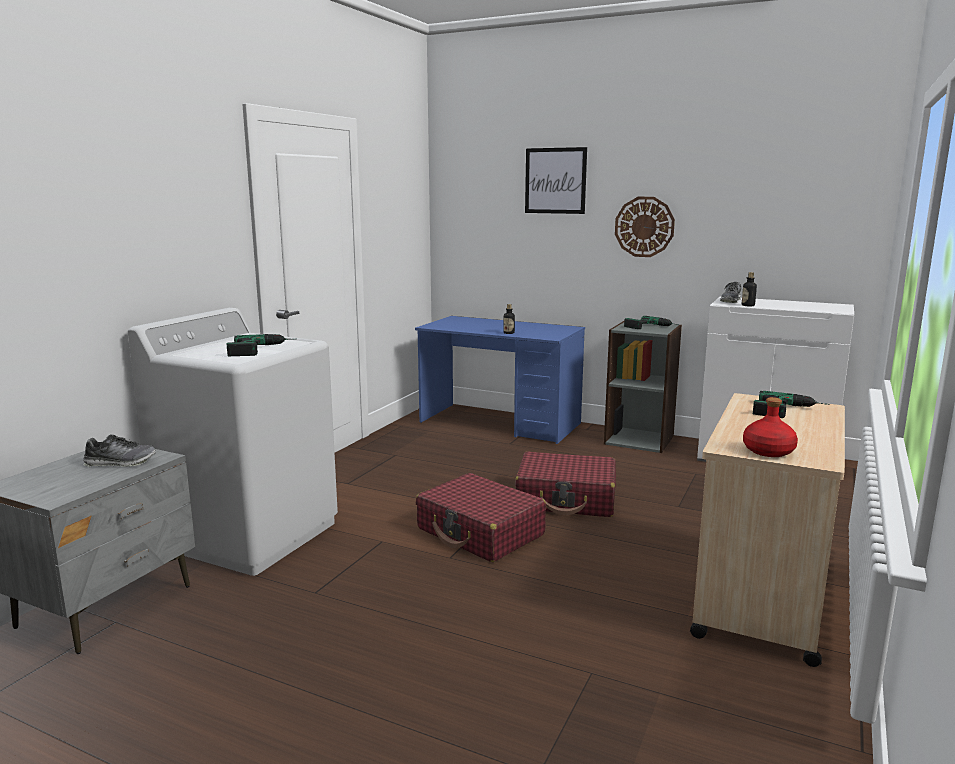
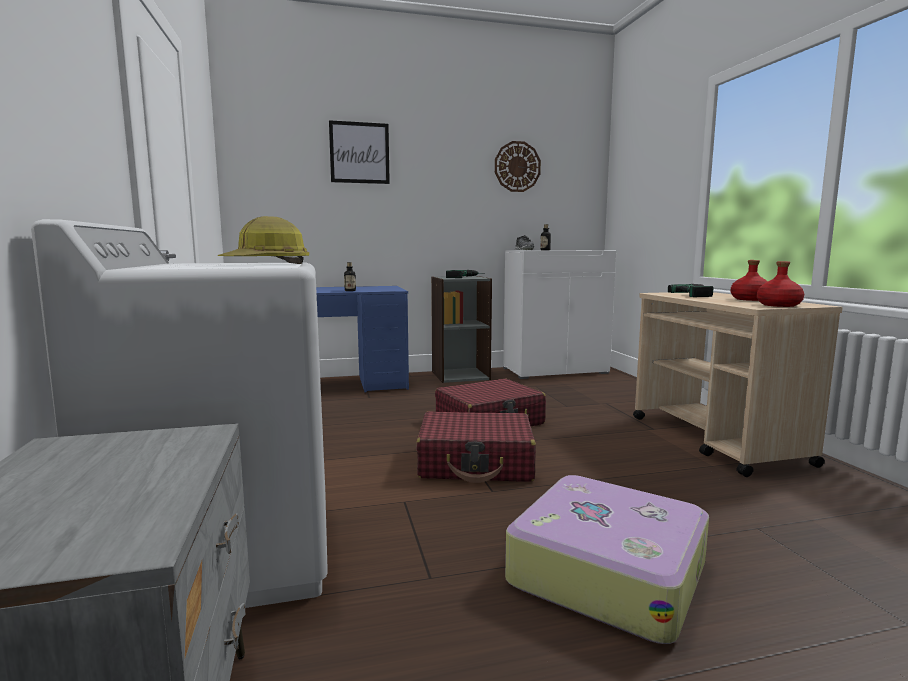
camera: 40 degrees left, 5 degrees down
(120, 463) = (140, 457): shoe -> none
(263, 349) = (268, 264): power drill -> hard hat
(413, 639) = (606, 571): none -> suitcase
(644, 227) = (442, 195): wall clock -> wall clock (517, 166)
(800, 433) = (750, 299): none -> red bottle

